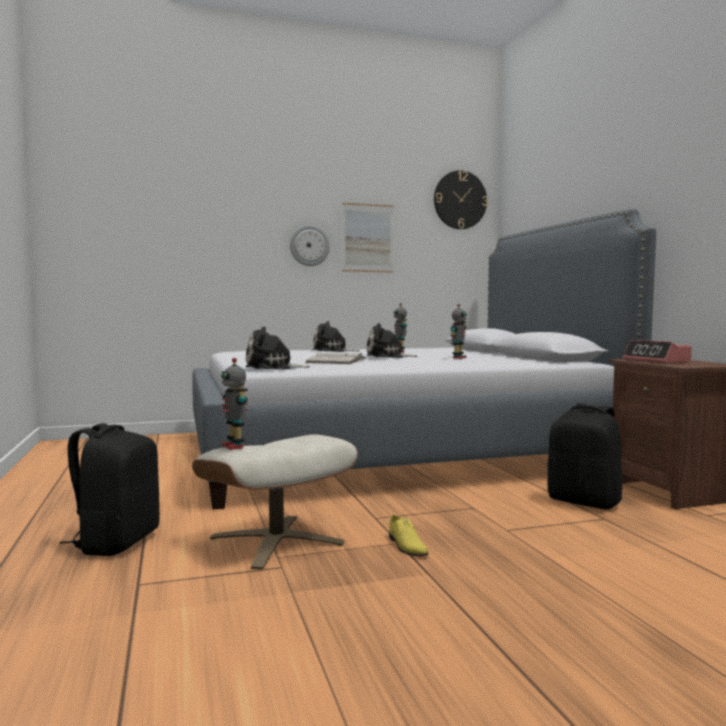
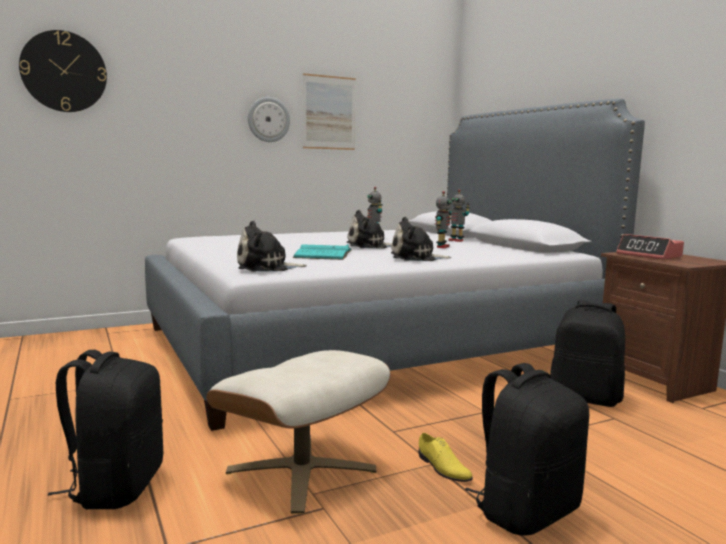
camera: 10 degrees left, 5 degrees up
(234, 446) = (263, 376): toy robot -> toy robot (456, 240)
(332, 351) = (302, 236): plush toy -> plush toy (416, 258)
(336, 361) = (323, 254): white book -> turquoise book
(460, 200) = (421, 75): wall clock -> wall clock (64, 72)
(466, 581) = (525, 511): none -> black backpack

